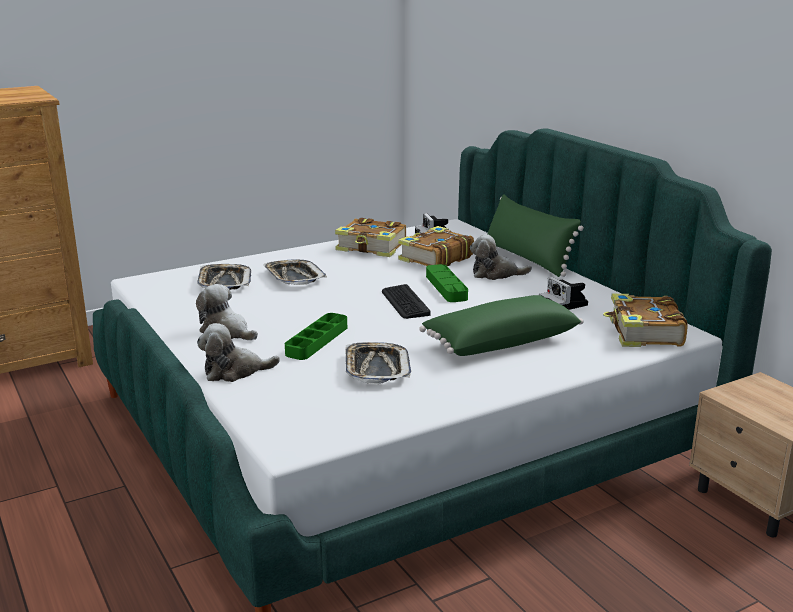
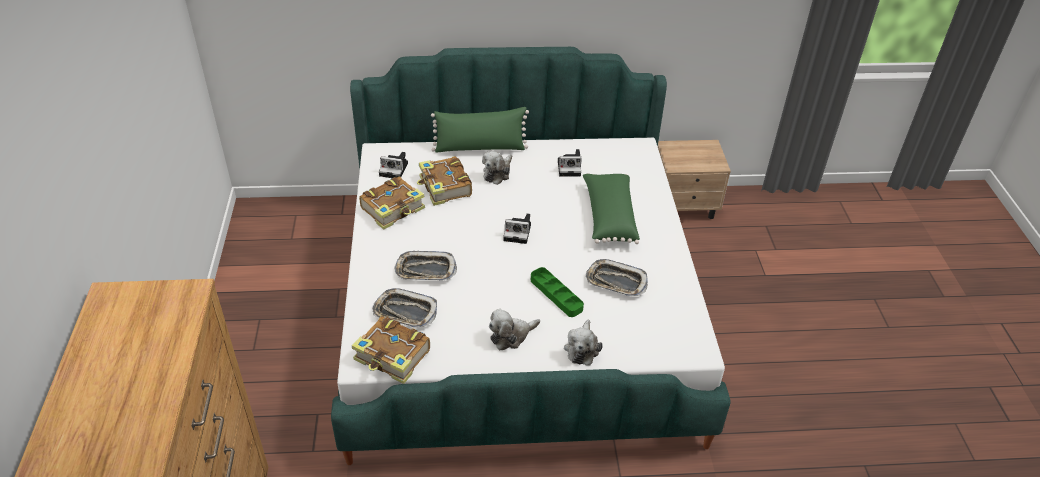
camera: 65 degrees left, 20 degrees up
(405, 302) = (518, 232): keyboard -> camera
(446, 287) = (505, 204): green tray -> none
(644, 333) = (631, 159): book -> book (393, 357)

